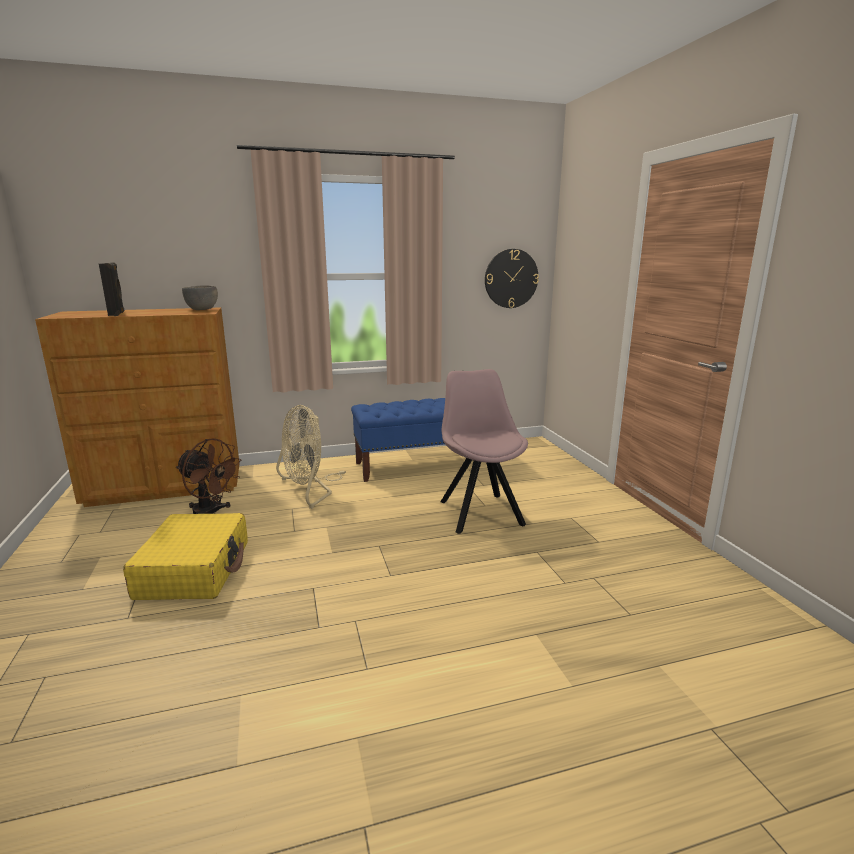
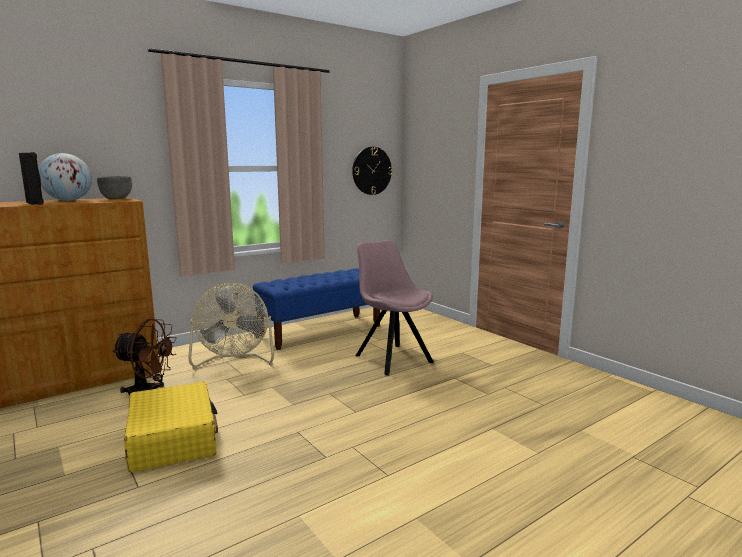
camera: 20 degrees left, 5 degrees down
(155, 310) = (68, 200): none -> globe
(311, 488) = (232, 361): beige fan -> beige fan turned 45 degrees counterclockwise

